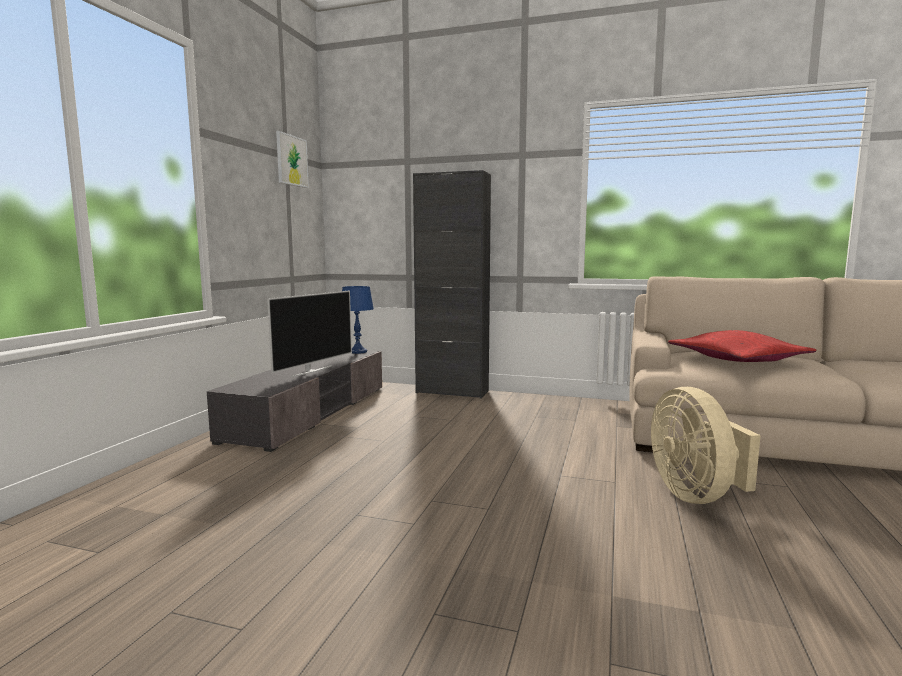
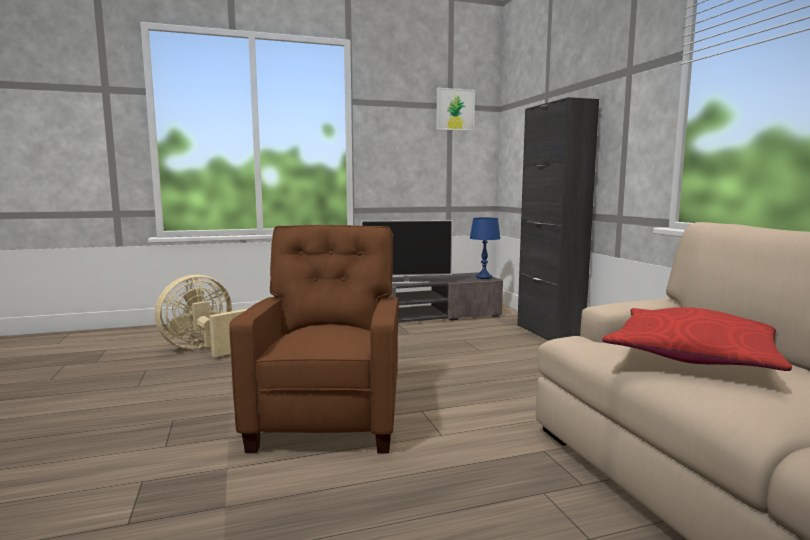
camera: 55 degrees right, 0 degrees up
(534, 515) = (329, 418): none -> brown armchair
(696, 495) = (467, 478): beige fan -> beige fan (204, 349)

